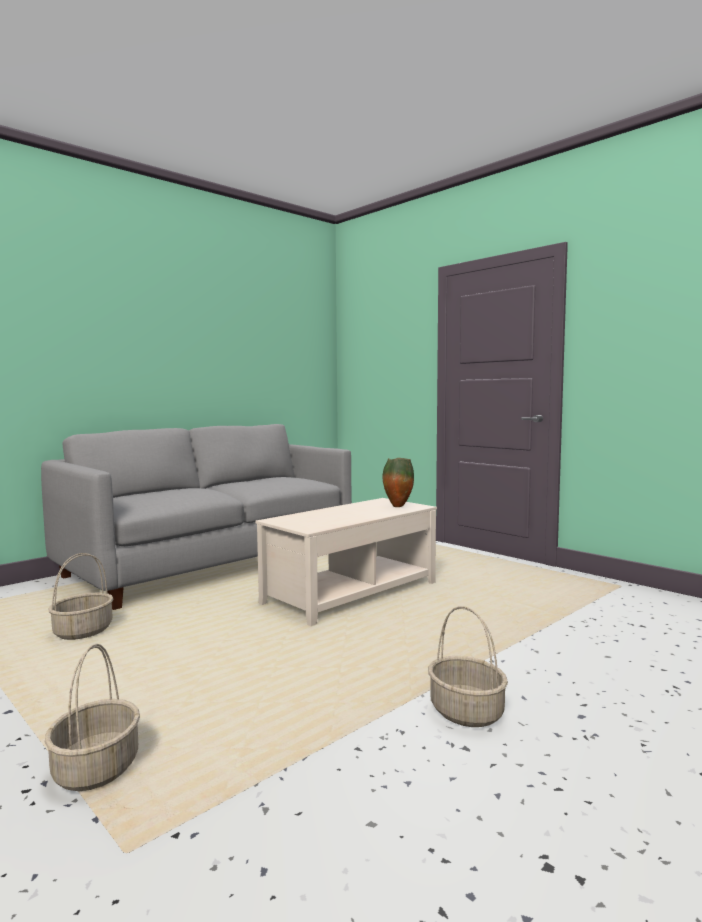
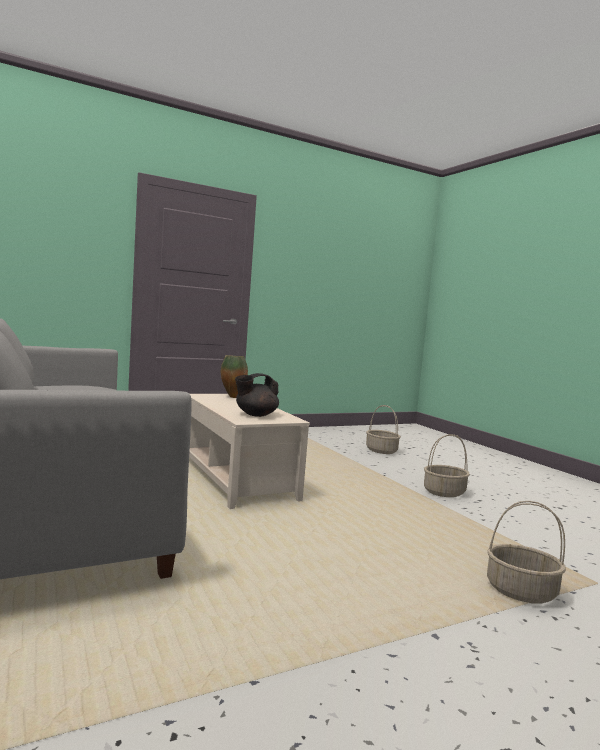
camera: 75 degrees left, 0 degrees up
(83, 631) = (232, 598): basket -> basket (381, 450)
(312, 519) = (255, 415): none -> black teapot

